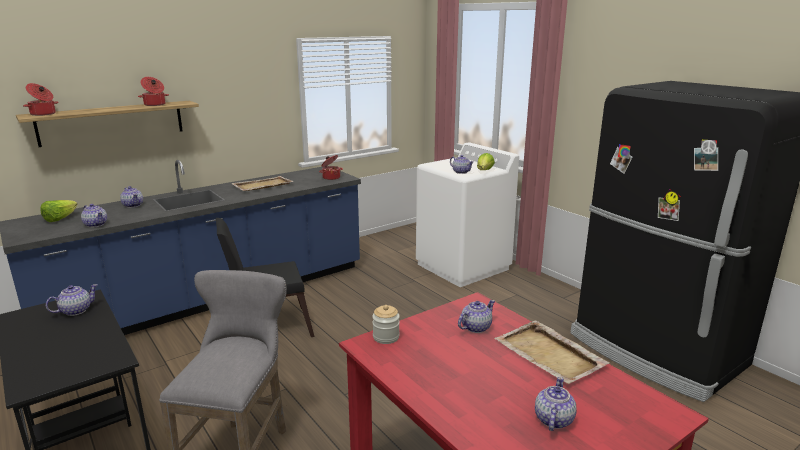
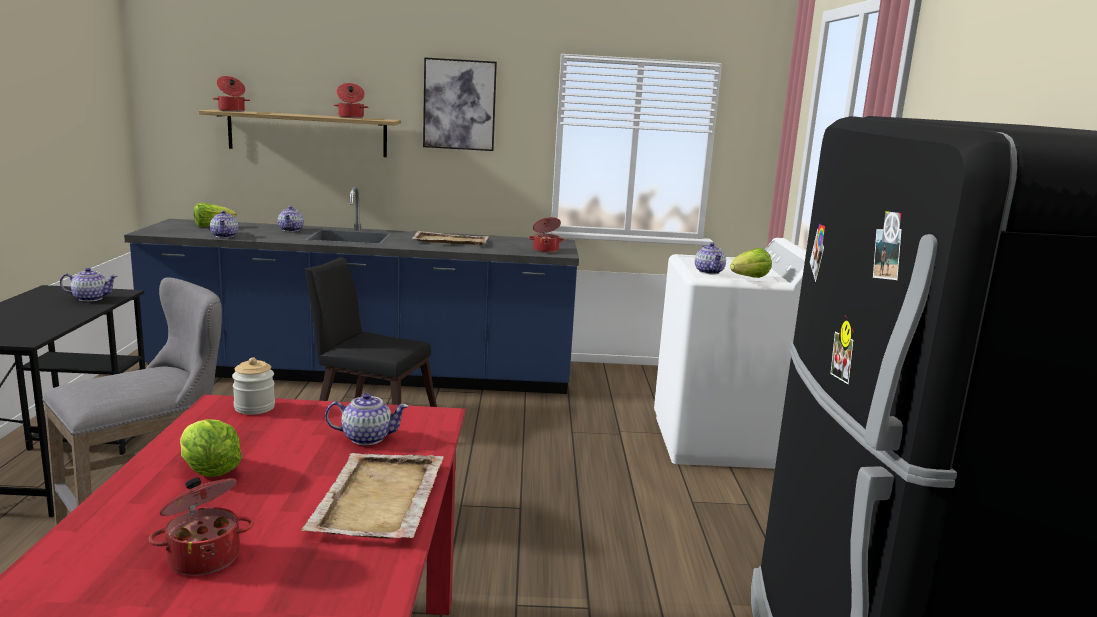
camera: 35 degrees right, 5 degrees down
(232, 83) = (459, 104): none -> picture
(454, 381) = (209, 472): none -> lettuce
(553, 420) = (204, 557): teapot -> cooking pot

